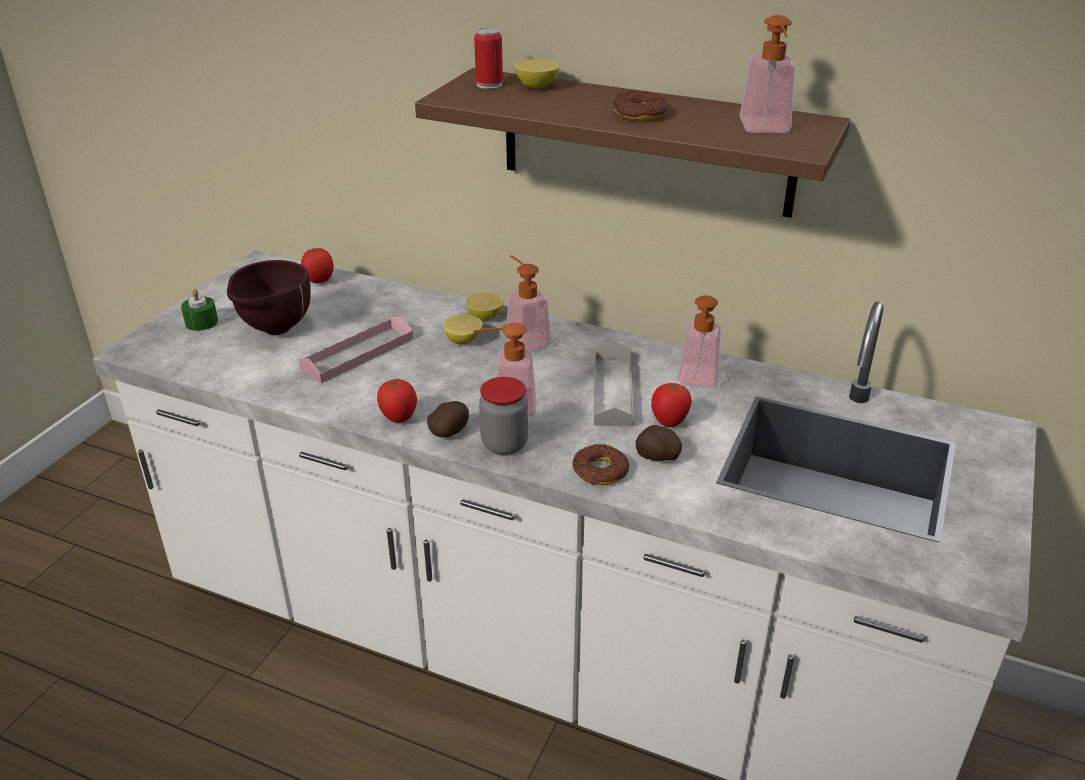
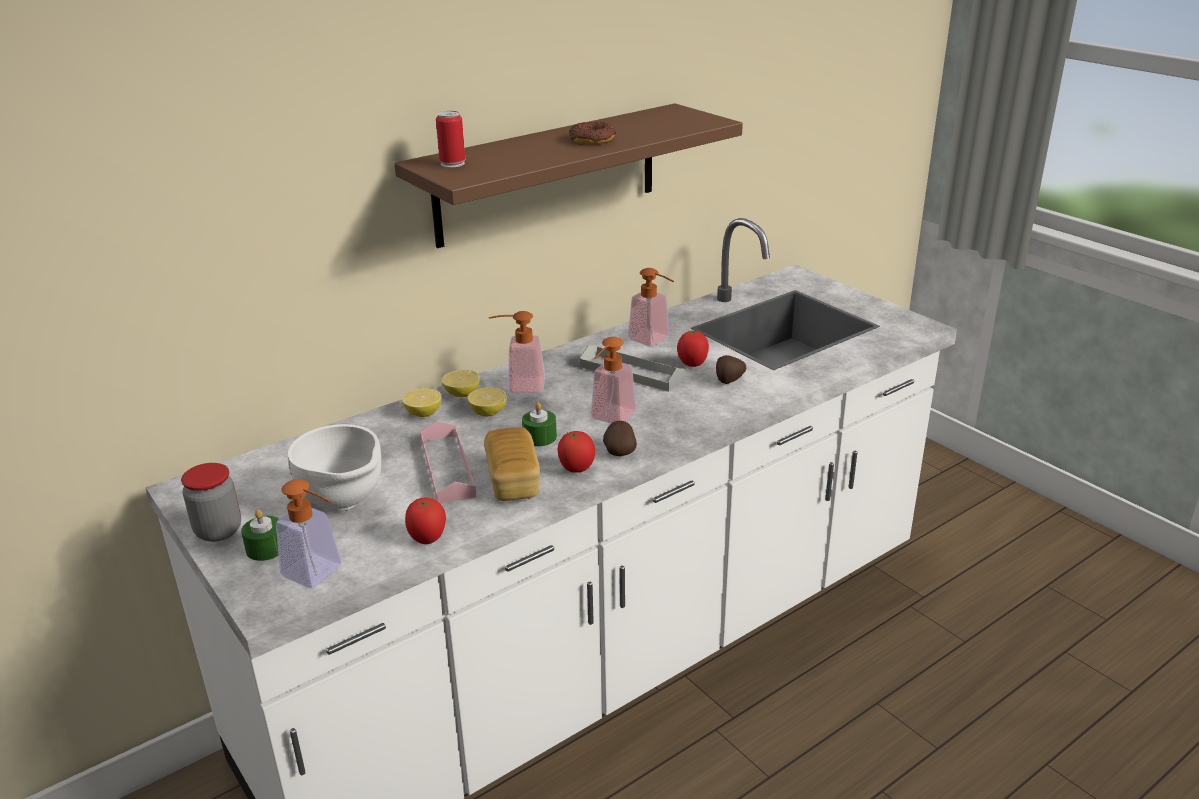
camera: 60 degrees left, 5 degrees down
(274, 330) = (344, 505): brown bowl -> white bowl
(319, 281) = (279, 461): tomato -> tomato (427, 540)
(357, 392) = (513, 481): none -> bread
(441, 380) = (539, 437): none -> green candle
(504, 444) = (658, 432): jar -> jar (218, 531)
(537, 86) = (483, 152): lemon -> lemon (423, 413)
(600, 471) = (726, 404): donut -> none
(766, 130) = (670, 121): soap dispenser -> soap dispenser (319, 575)

